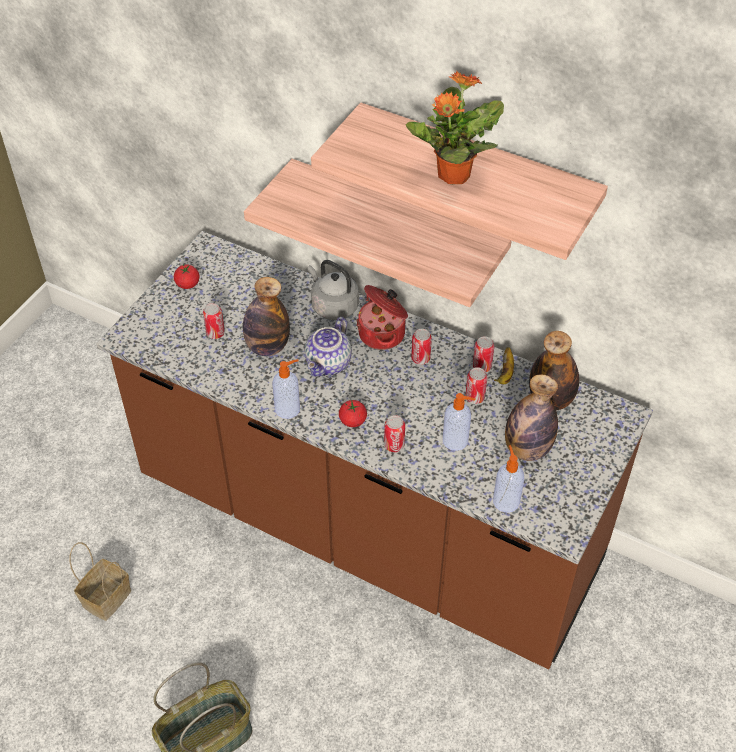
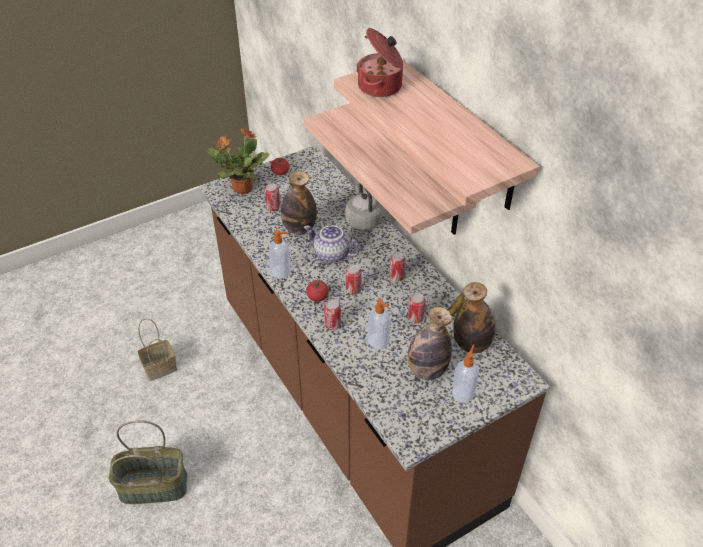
camera: 30 degrees right, 5 degrees down
(329, 364) = (331, 255): teapot -> teapot turned 60 degrees clockwise
(383, 334) = (383, 251): cooking pot -> cooking pot (381, 87)
(452, 175) = (422, 120): potted plant -> potted plant (242, 188)
(482, 366) = (437, 300): can -> can (353, 290)
(506, 500) = (383, 398): soap dispenser -> soap dispenser (463, 393)

